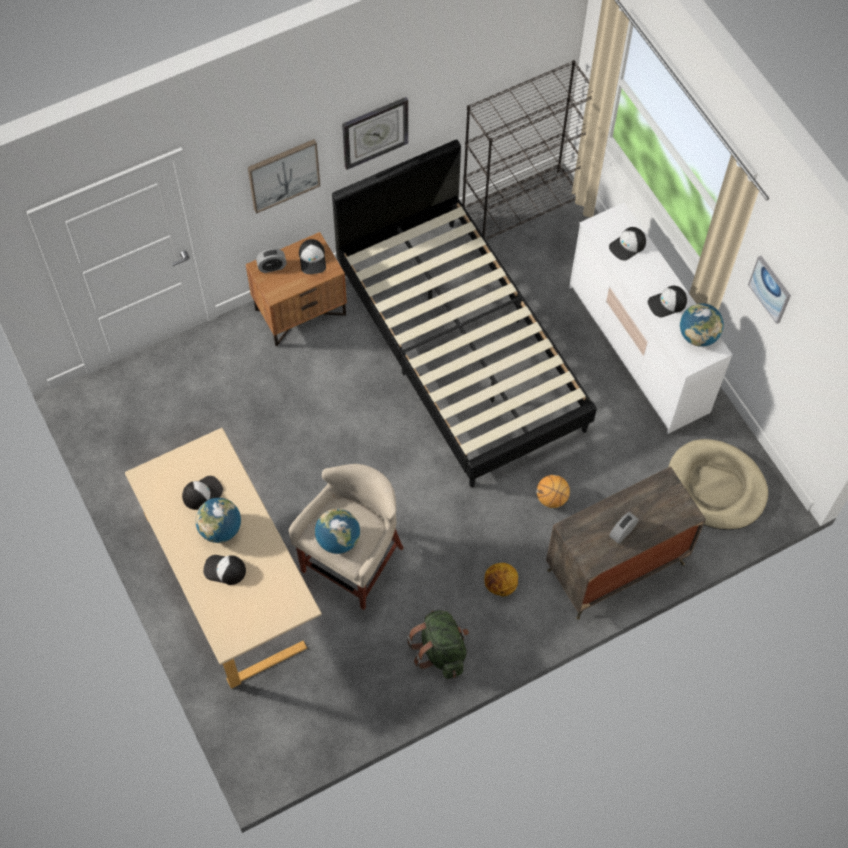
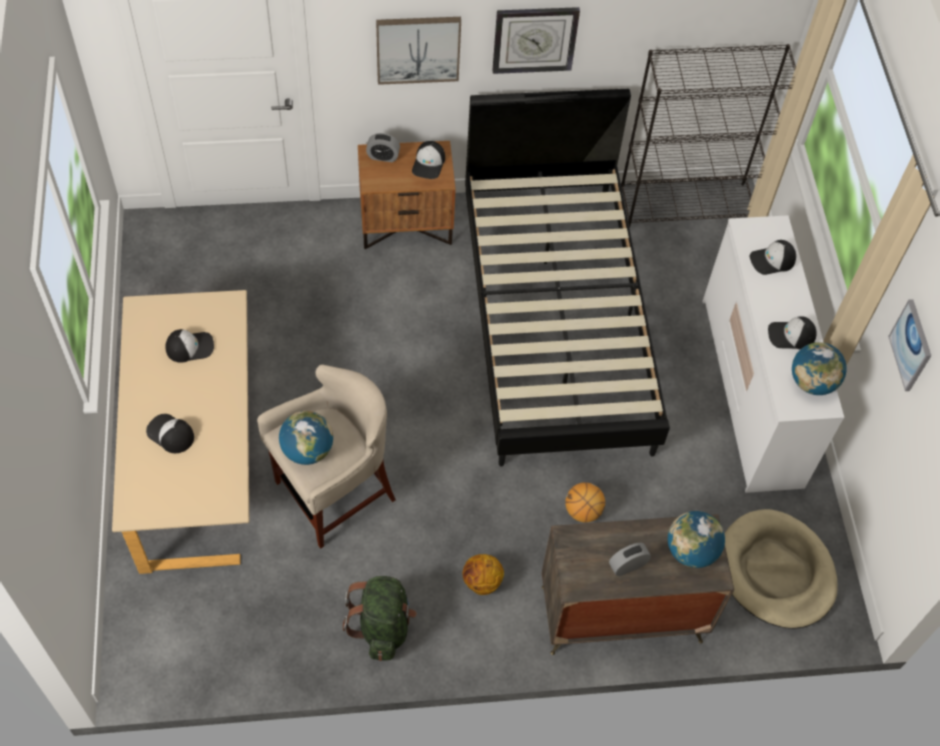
camera: 20 degrees right, 5 degrees down
(220, 529) = (189, 390): globe -> globe (691, 551)

